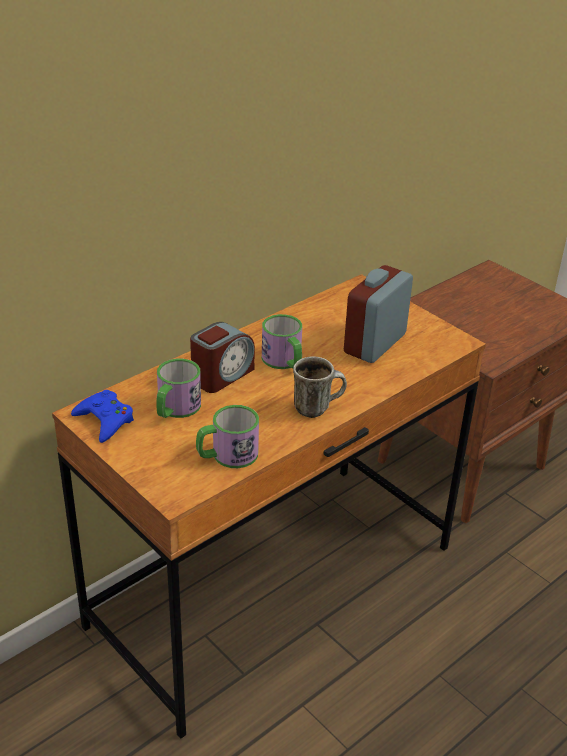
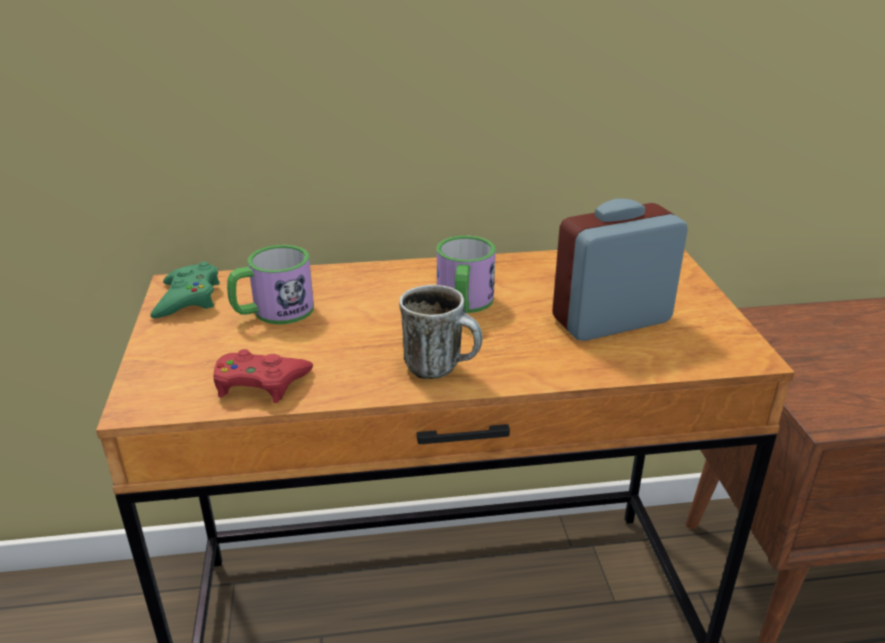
camera: 35 degrees right, 5 degrees down
(105, 420) = (188, 298): blue game controller -> green game controller
(222, 375) = (370, 295): alarm clock -> none
(227, 455) = (260, 382): mug -> red game controller

